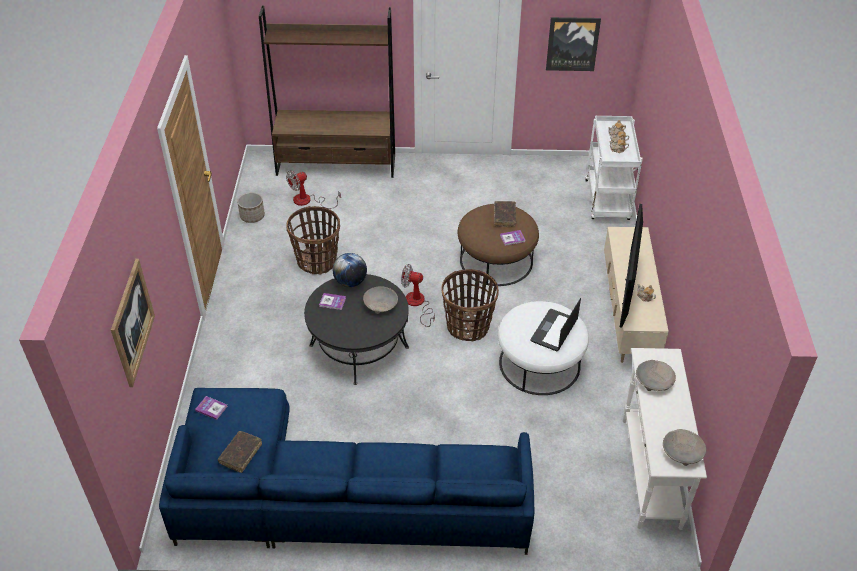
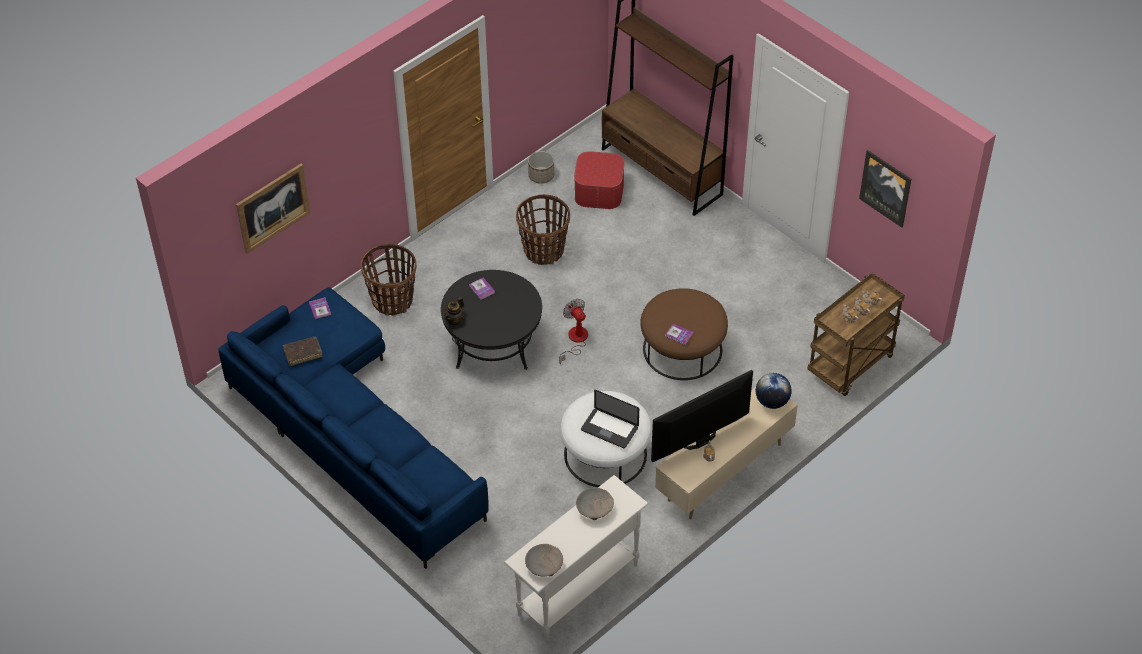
camera: 45 degrees right, 5 degrees up
(308, 201) = (599, 191): fan -> ottoman
(340, 338) = (455, 320): none -> teapot
(350, 282) = (513, 282): globe -> globe (772, 402)
(380, 304) = (512, 316): beige bowl -> none
(468, 327) = (589, 386): basket -> basket (392, 300)
(504, 217) = (698, 312): brown book -> none
(554, 331) = (609, 429): laptop -> laptop turned 135 degrees counterclockwise
(608, 201) = (850, 366): white cart -> brown cart

